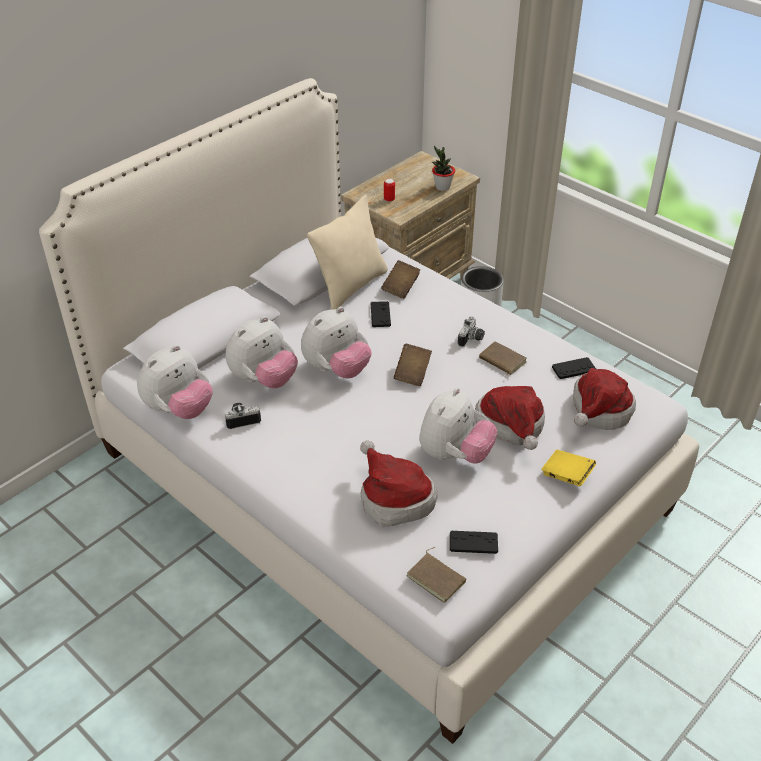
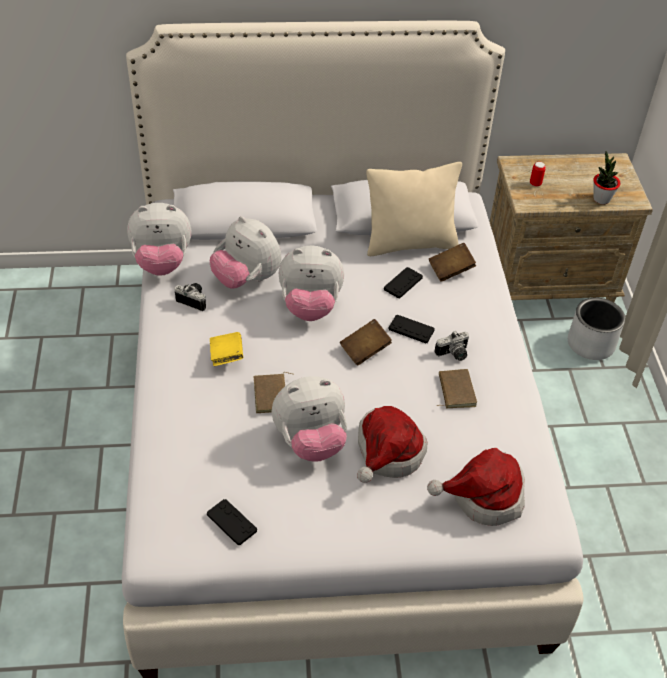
camera: 40 degrees right, 5 degrees up
(264, 379) = (246, 279): plush toy -> plush toy turned 45 degrees clockwise
(393, 498) = (218, 441): hat -> none
(437, 578) = (171, 527): brown book -> brown book (272, 395)
(567, 475) = (380, 529): yellow book -> yellow book (226, 356)
(573, 369) = (512, 442): black game controller -> black game controller (411, 329)

